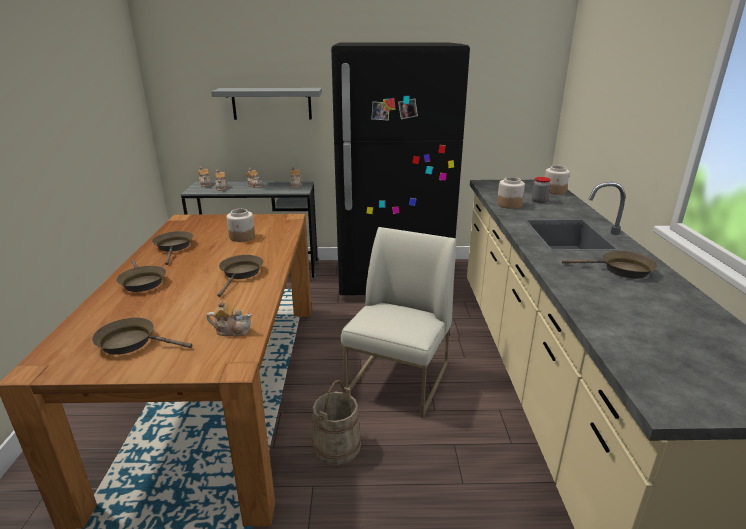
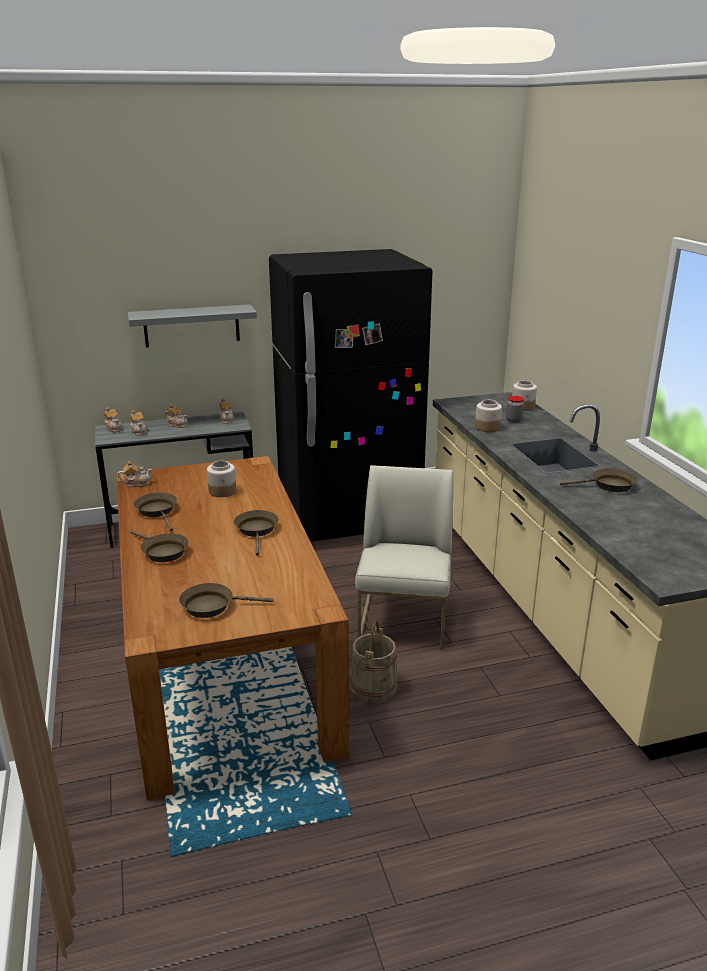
camera: 15 degrees left, 0 degrees up
(232, 330) = (295, 583): teapot -> teapot (136, 483)

